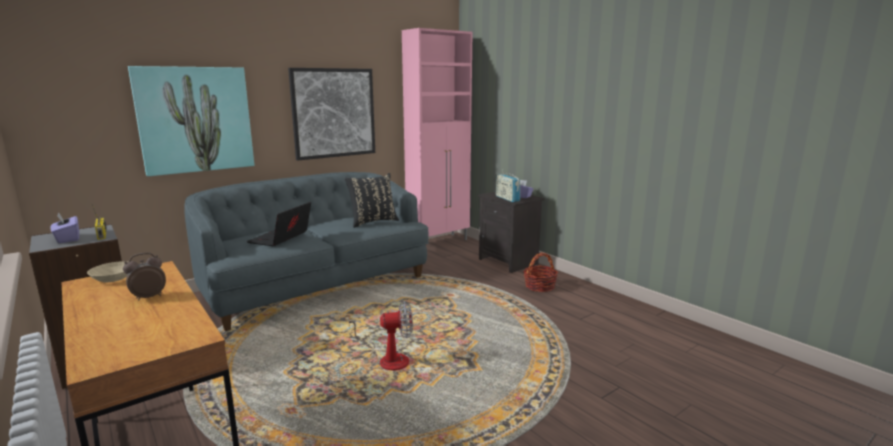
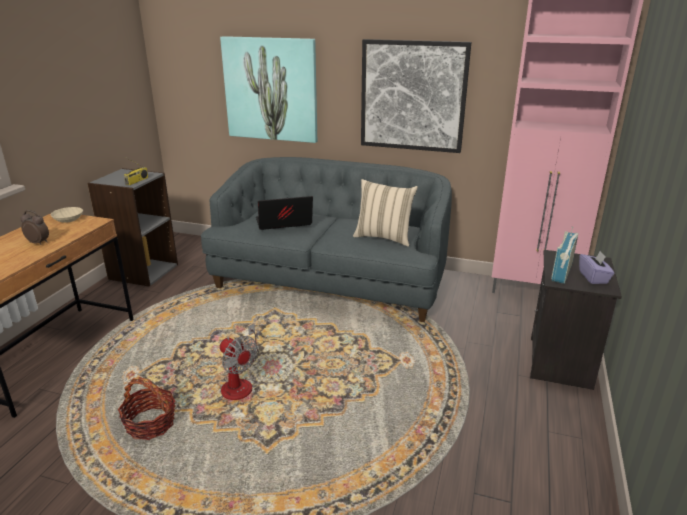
camera: 55 degrees right, 10 degrees up
(67, 239) = (121, 178): purple tissue box -> none
(372, 221) = (384, 237): black pillow -> beige pillow
(539, 286) = (524, 418): basket -> basket (151, 424)

